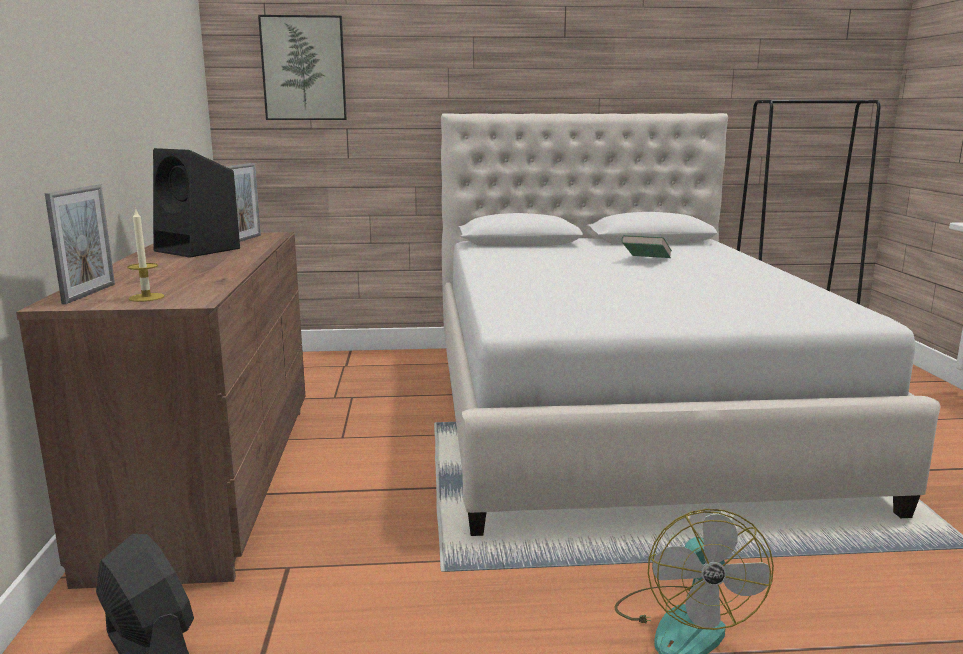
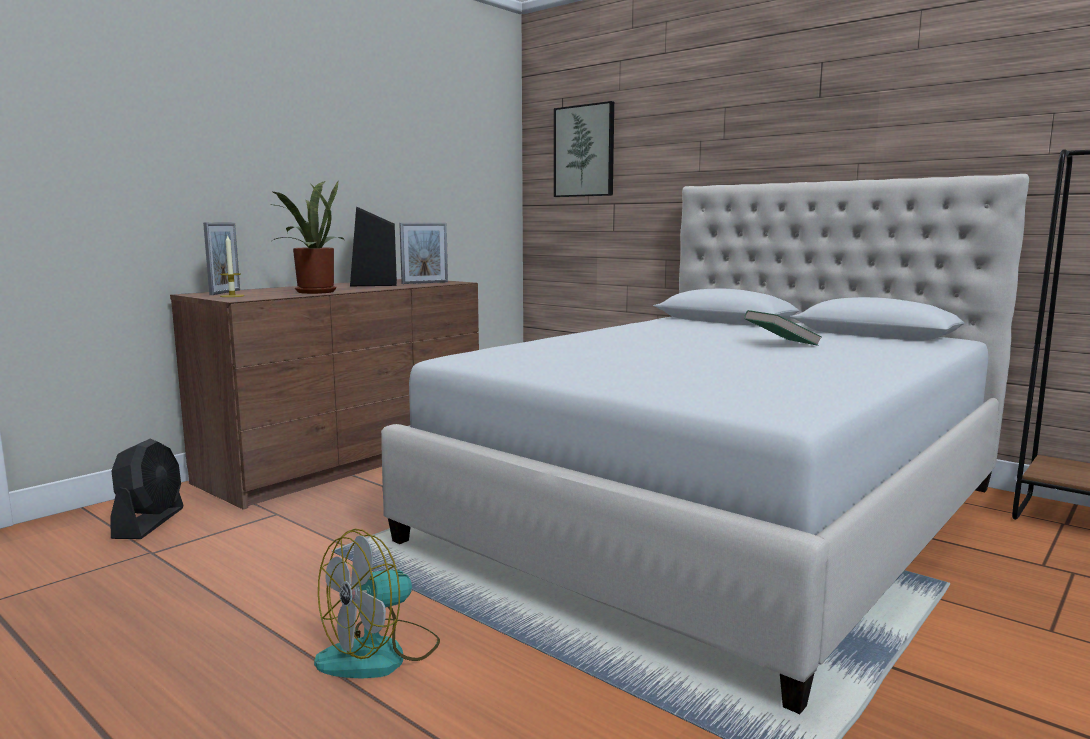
camera: 45 degrees right, 5 degrees down
(89, 293) = (225, 292): picture frame -> picture frame turned 45 degrees counterclockwise
(206, 273) = (312, 292): none -> potted plant

